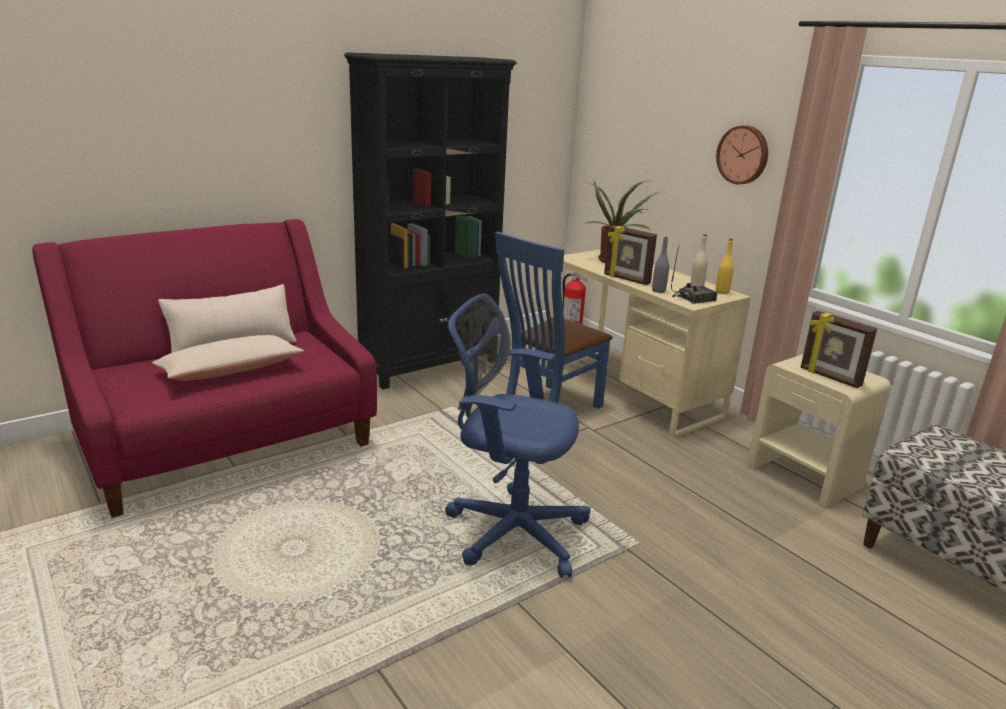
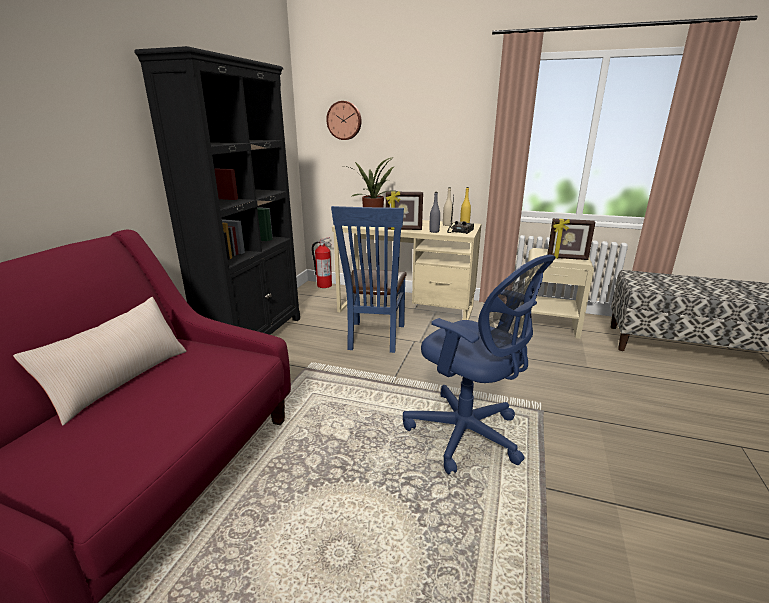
camera: 35 degrees left, 0 degrees up
(230, 371) = (155, 405): beige pillow -> none
(510, 530) = (468, 435): blue office chair -> blue office chair turned 120 degrees counterclockwise
(743, 155) = (451, 131): wall clock -> wall clock (344, 120)

